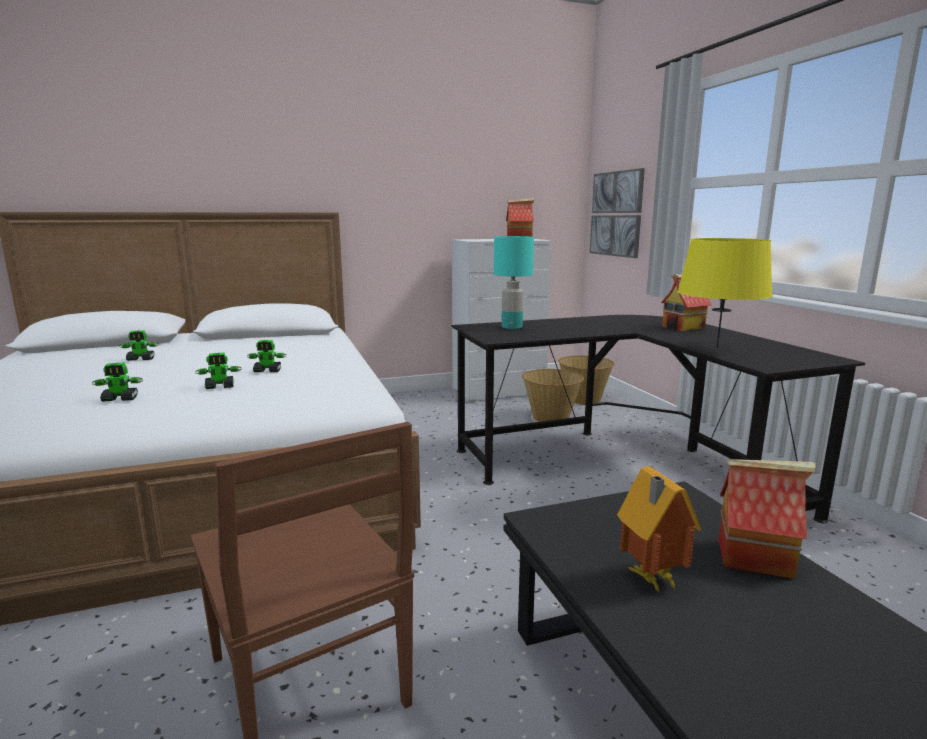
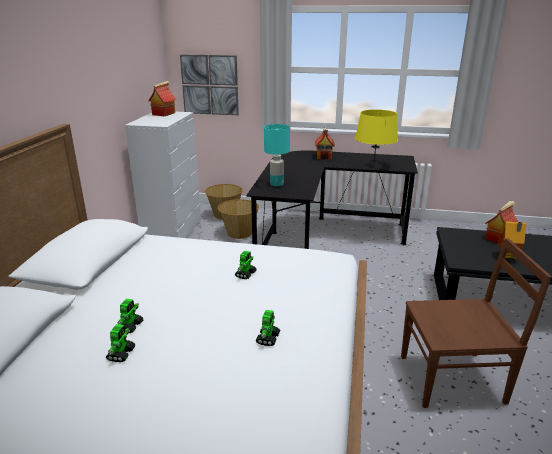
camera: 60 degrees left, 10 degrees up
(220, 387) = (272, 296): toy robot -> toy robot (121, 354)

